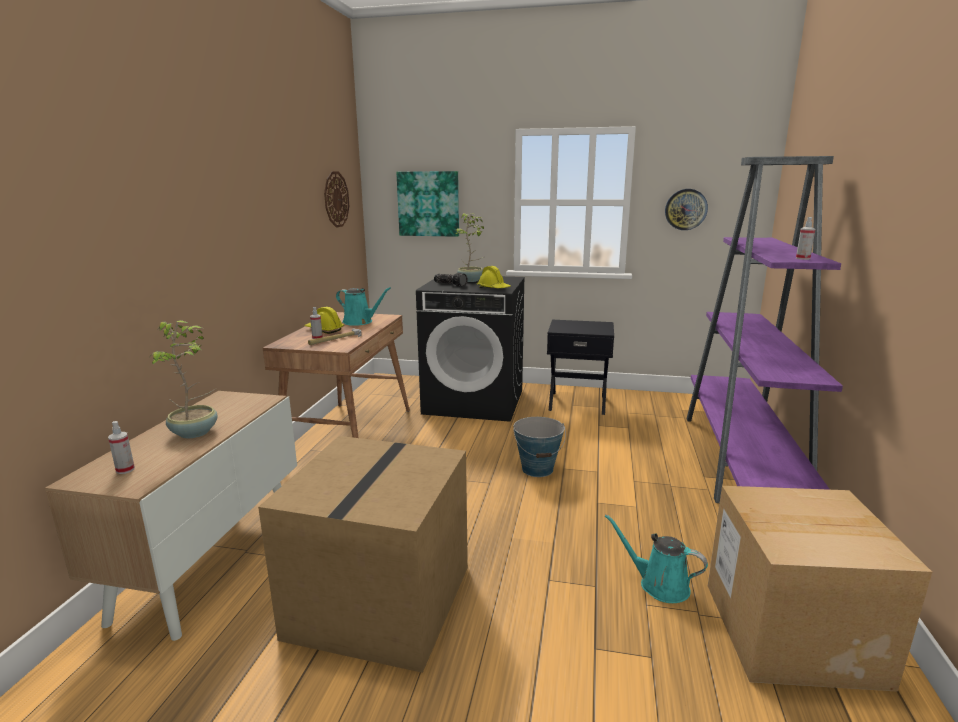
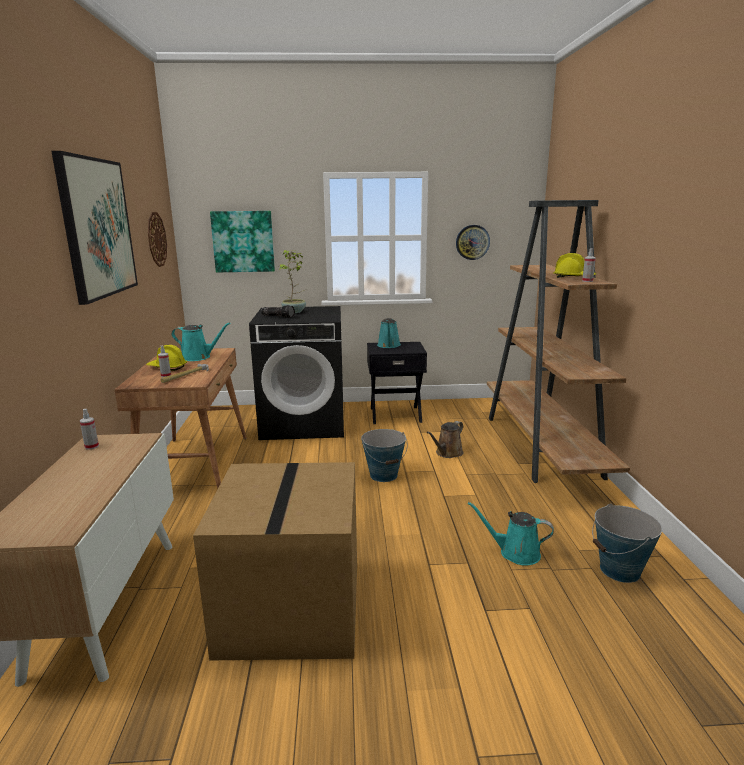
camera: 15 degrees left, 0 degrees up
(125, 470) = (38, 521): spray bottle -> spray bottle (91, 446)
(196, 432) = (90, 477): potted plant -> none
(257, 185) = (97, 228): none -> picture
(494, 288) = (321, 318): yellow hard hat -> yellow hard hat (573, 277)
(574, 324) = (389, 346): none -> turquoise watering can
(621, 453) = (447, 453): none -> brown watering can
(742, 460) = (542, 447): purple bookcase -> brown bookcase
(791, 632) = (620, 570): cardboard box -> bucket

